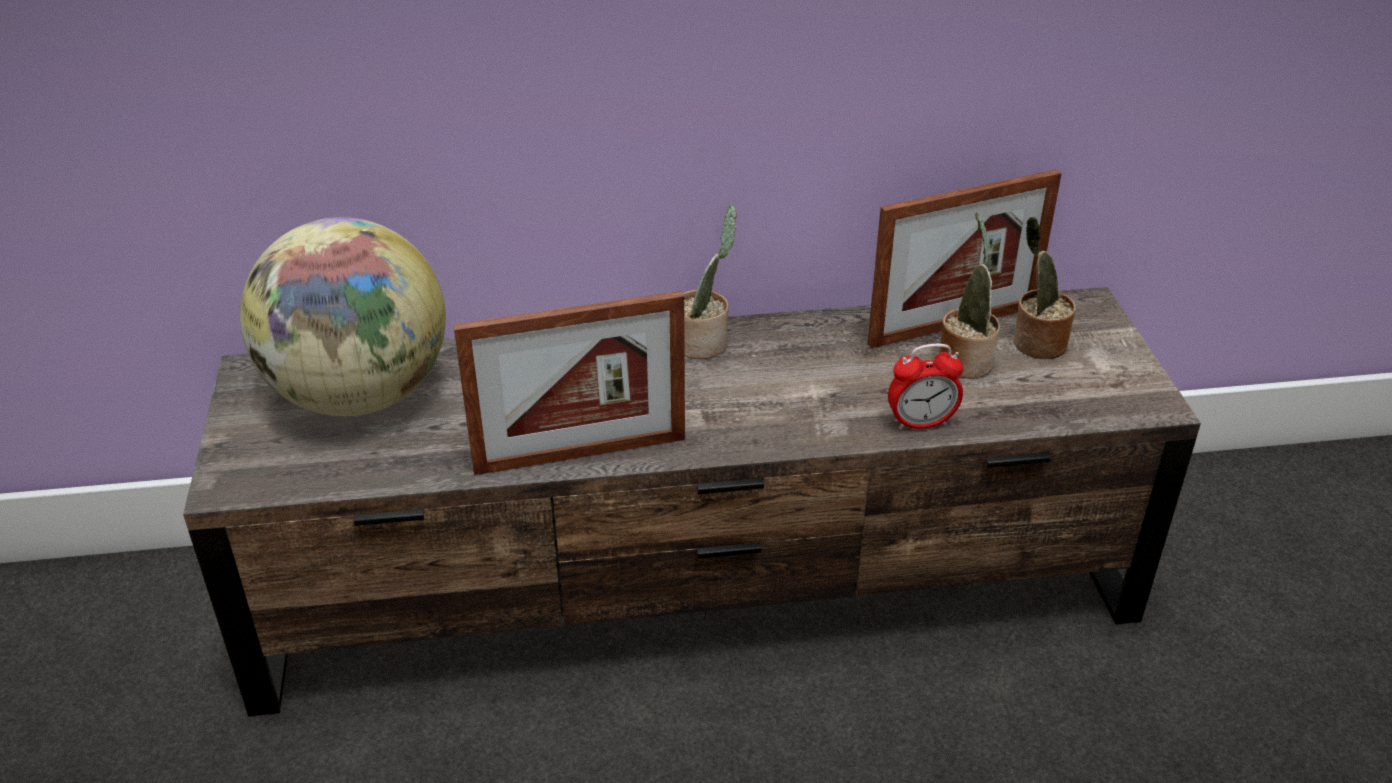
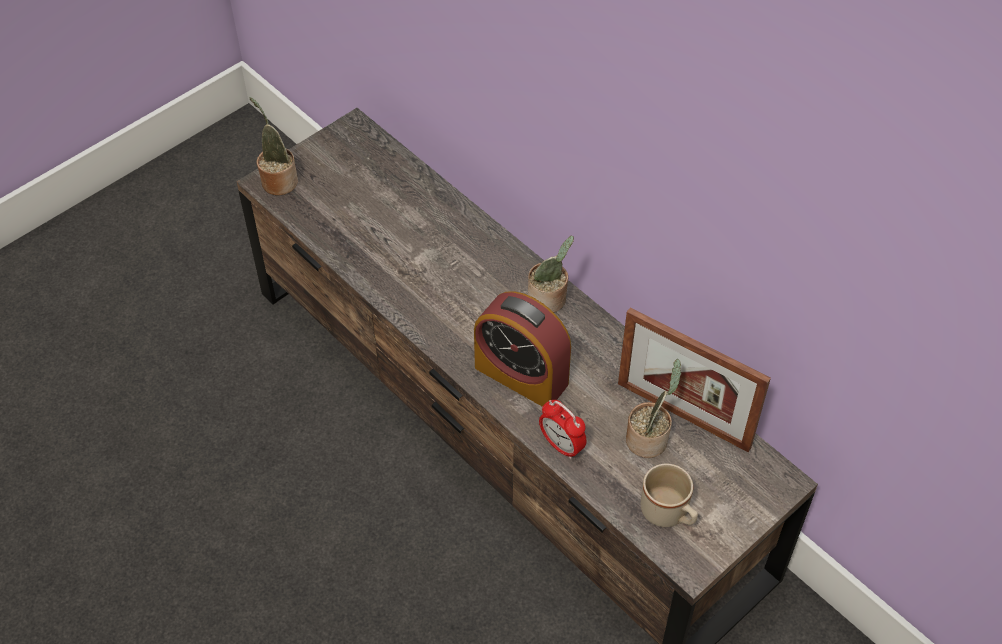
camera: 55 degrees right, 15 degrees up
(359, 395) = (371, 182): globe -> none
(580, 454) = (401, 303): picture frame -> none
(791, 408) = (521, 375): none -> alarm clock
(1035, 343) = (703, 469): potted plant -> potted plant (278, 180)
(1077, 390) = (669, 514): none -> beige mug

